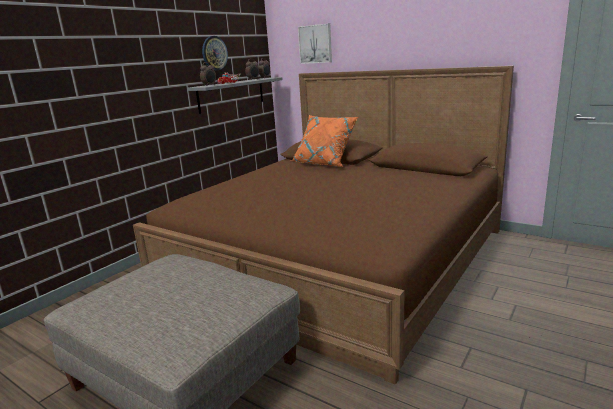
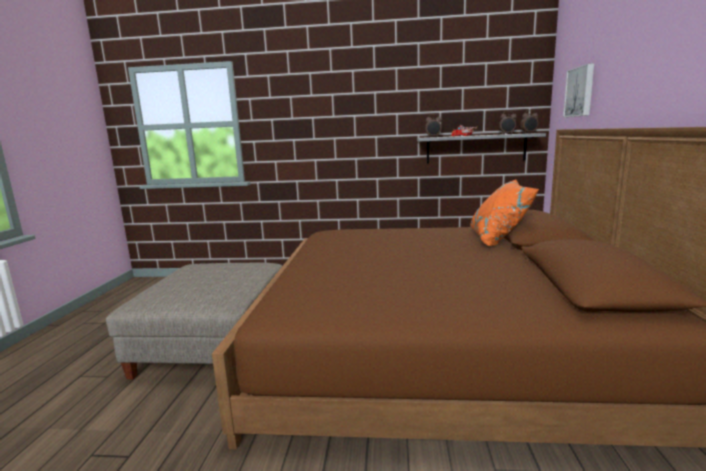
camera: 60 degrees right, 5 degrees down
(214, 53) = (458, 105): wall clock -> none

